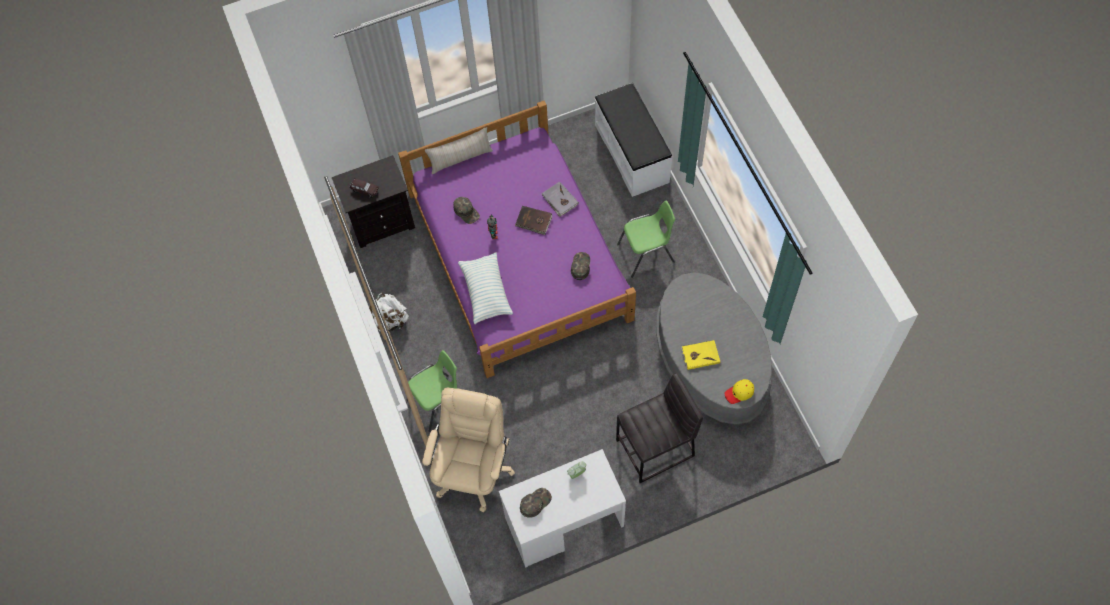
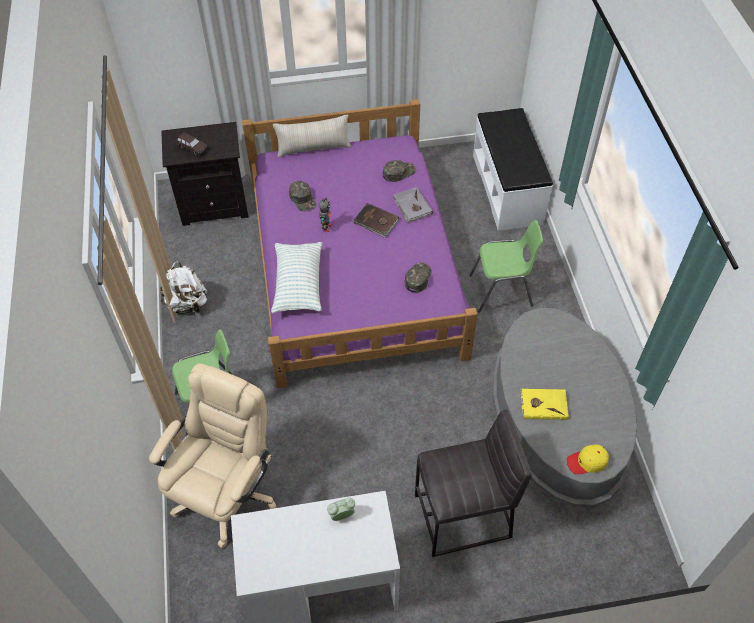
camera: 10 degrees right, 10 degrees down
(535, 502) = (274, 542): green cap -> green cap (398, 172)

